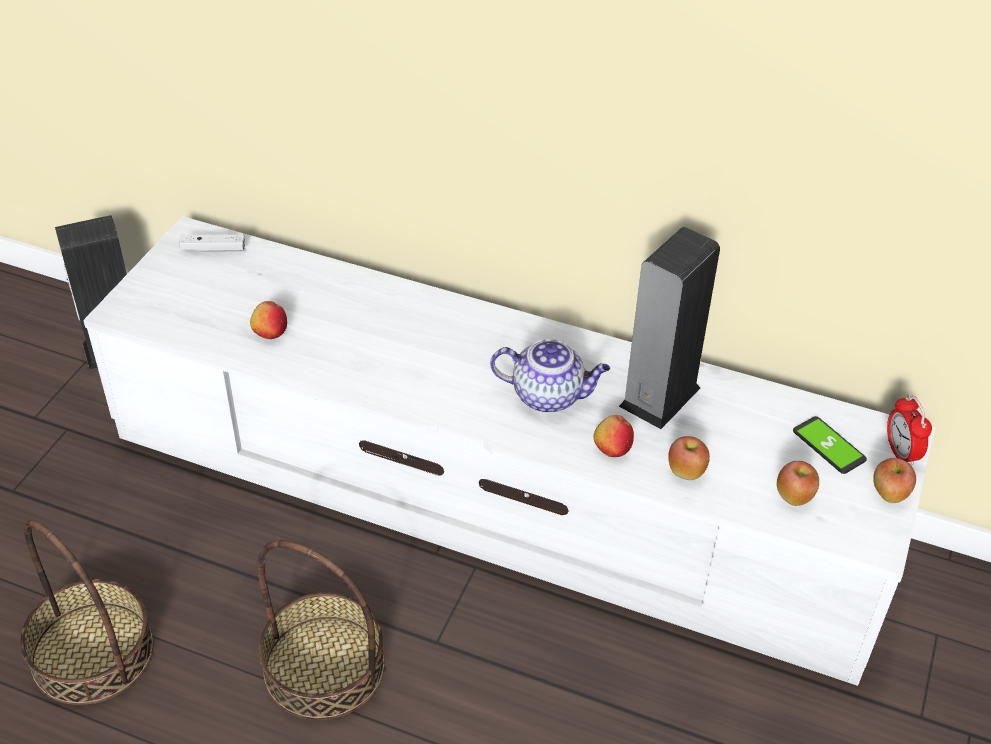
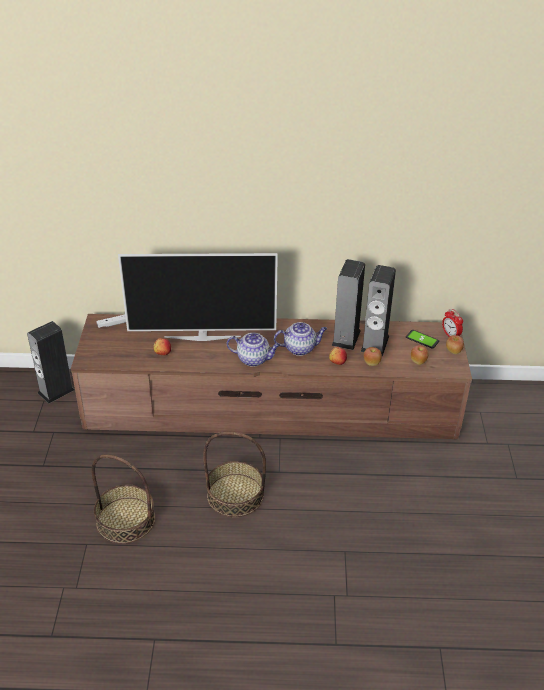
camera: 20 degrees left, 5 degrees down
(367, 317) = (202, 336): none -> television
(440, 395) = (254, 359): none -> teapot
(496, 488) = (272, 404): white tv stand -> brown tv stand
(716, 427) = (375, 343): none -> speaker

